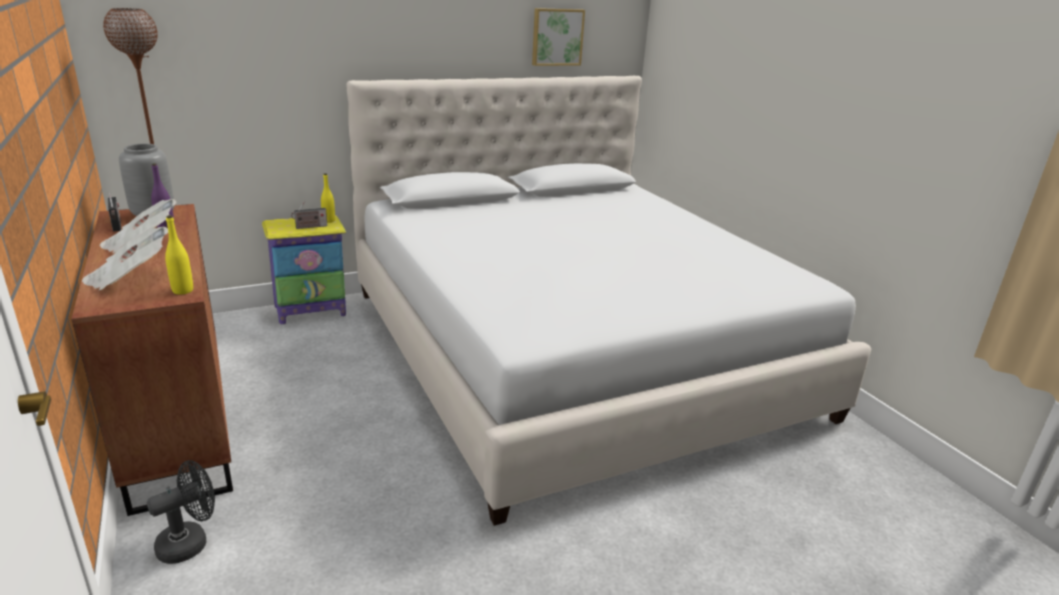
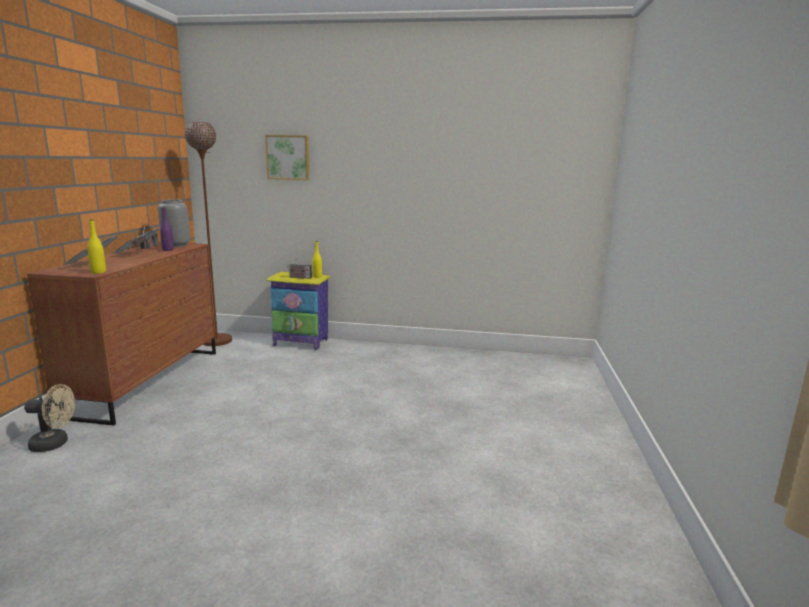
camera: 35 degrees right, 10 degrees down
(190, 542) = (55, 444): black fan -> beige fan
(557, 37) = (521, 147): picture -> picture (288, 157)
(571, 350) = (448, 412): white bed -> none

